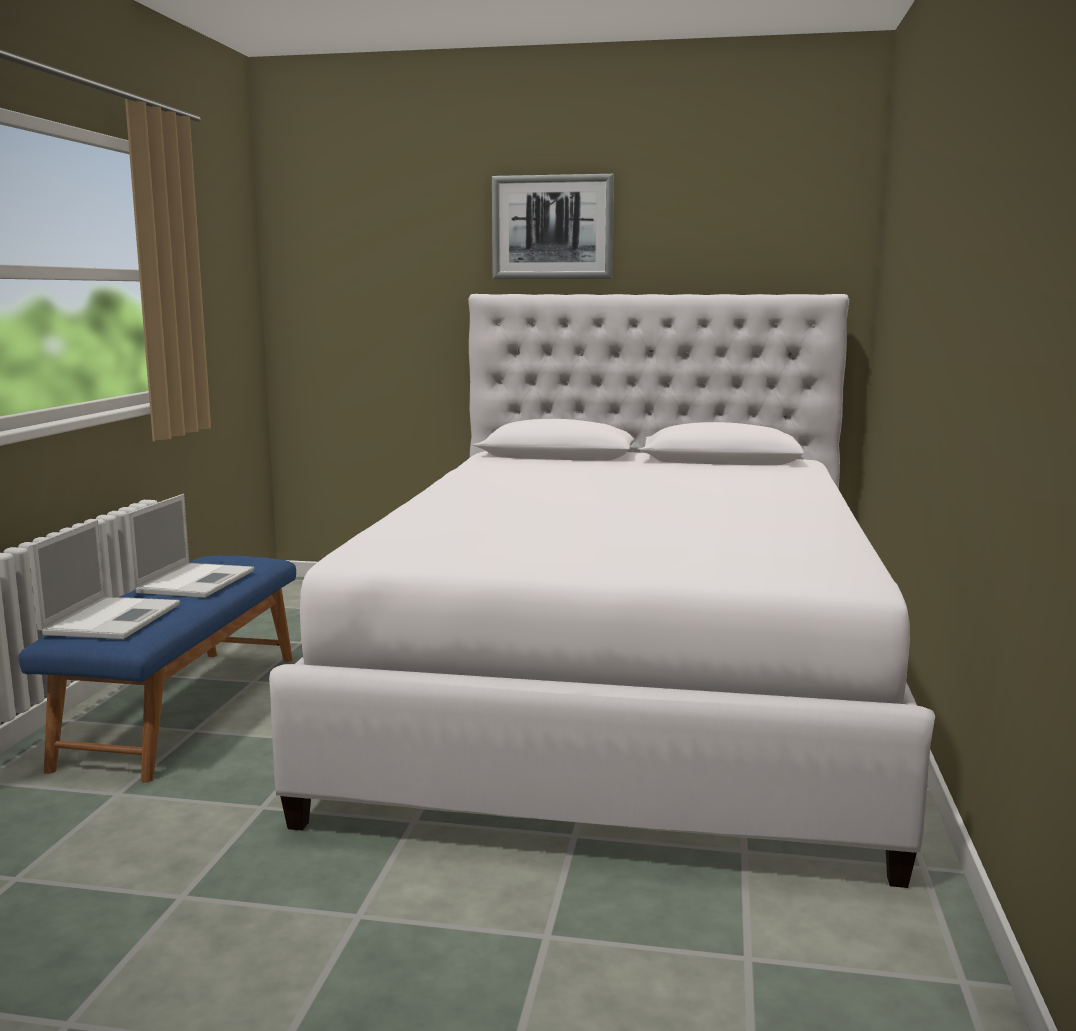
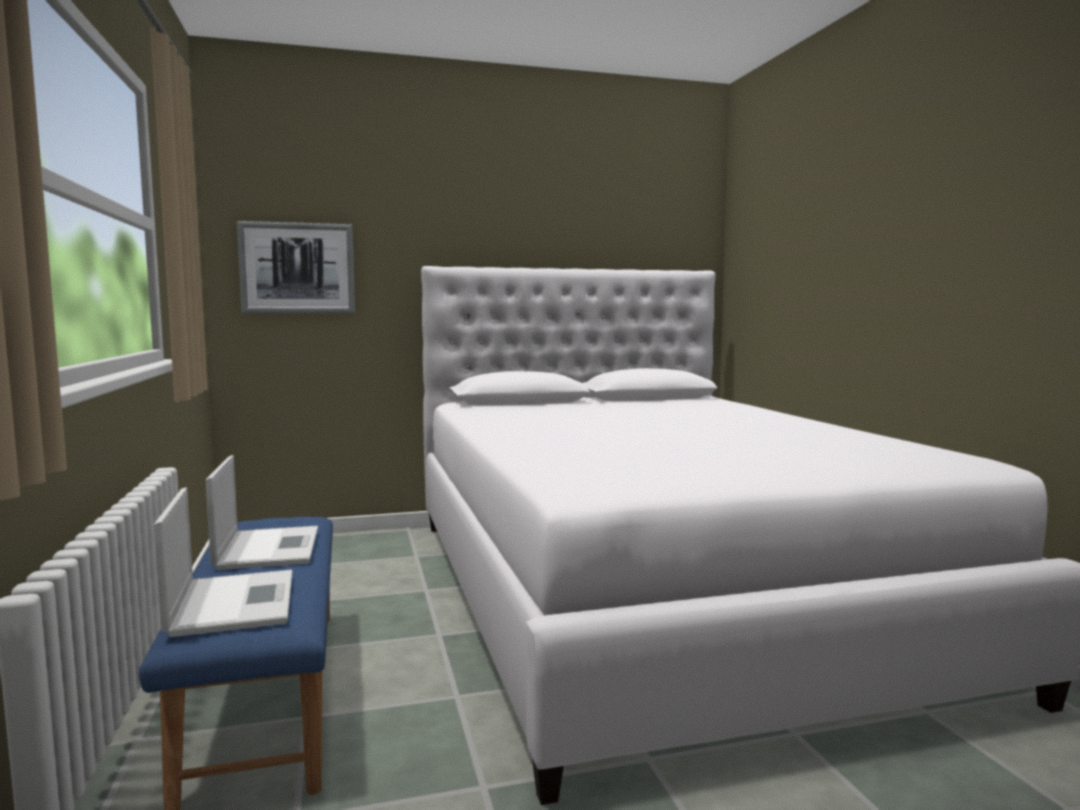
camera: 25 degrees left, 5 degrees down
(552, 227) = (486, 212): picture -> picture (297, 268)

